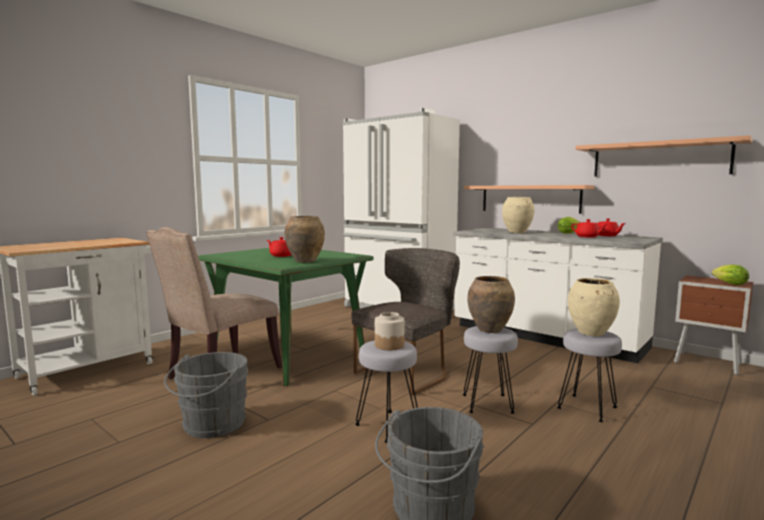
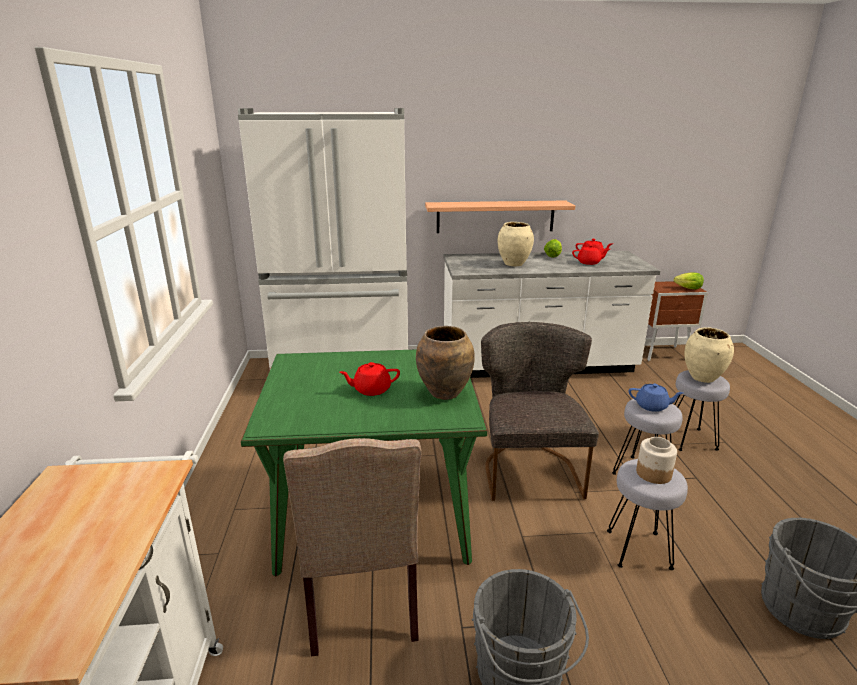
camera: 45 degrees left, 15 degrees up
(490, 330) = (652, 406): brown vase -> blue teapot
(659, 159) = (626, 174): shelf -> none

